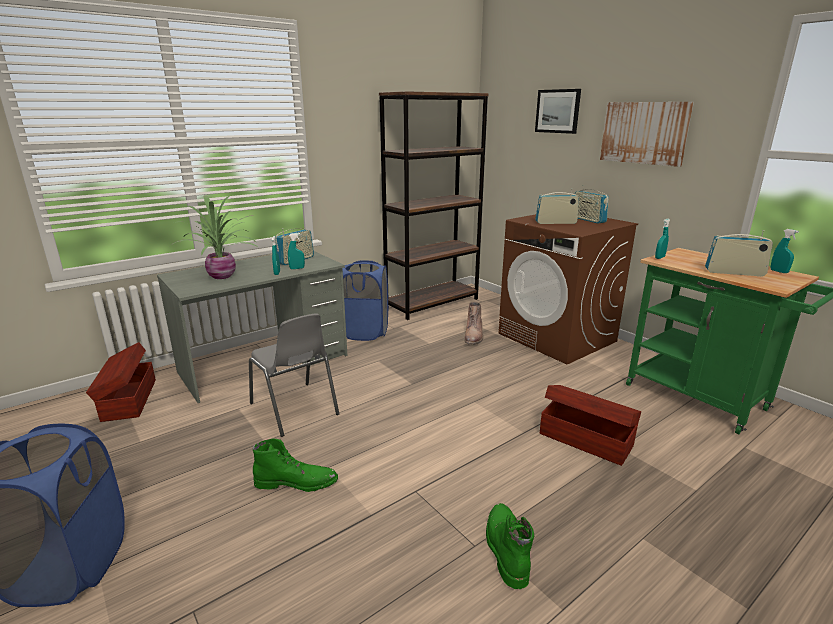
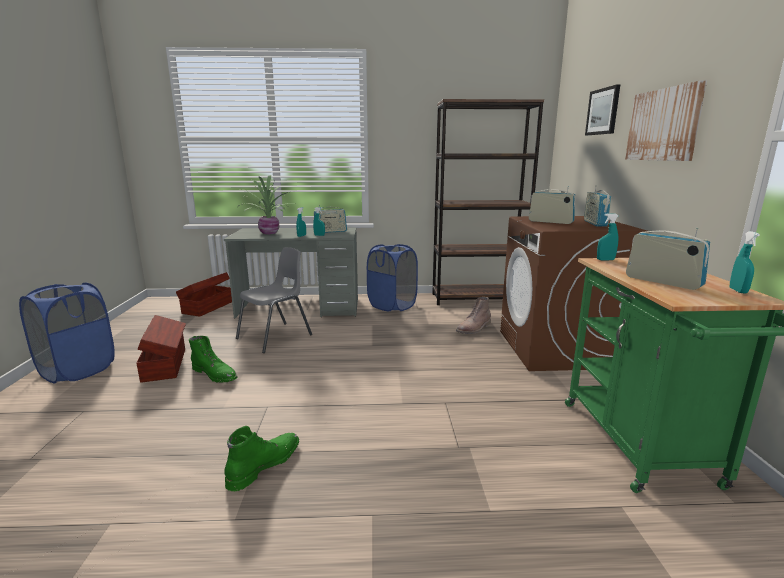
camera: 35 degrees right, 5 degrees down
(295, 409) = (276, 337): grey chair -> grey chair turned 135 degrees counterclockwise
(585, 438) = (448, 427): brown storage box -> brown storage box (165, 364)

